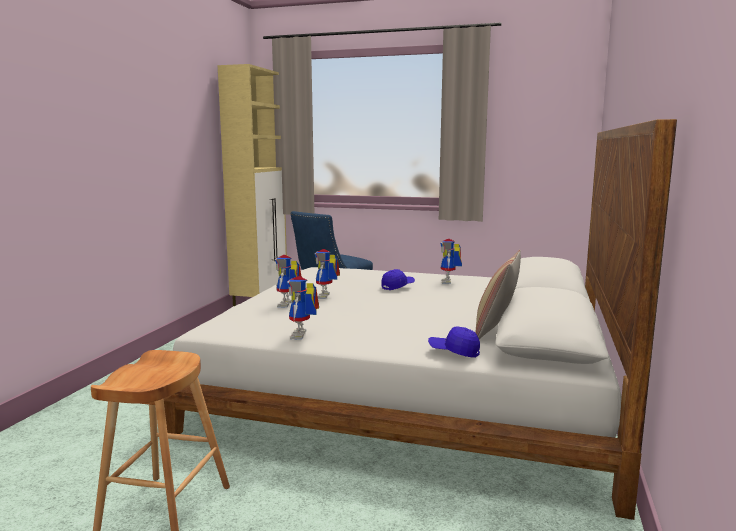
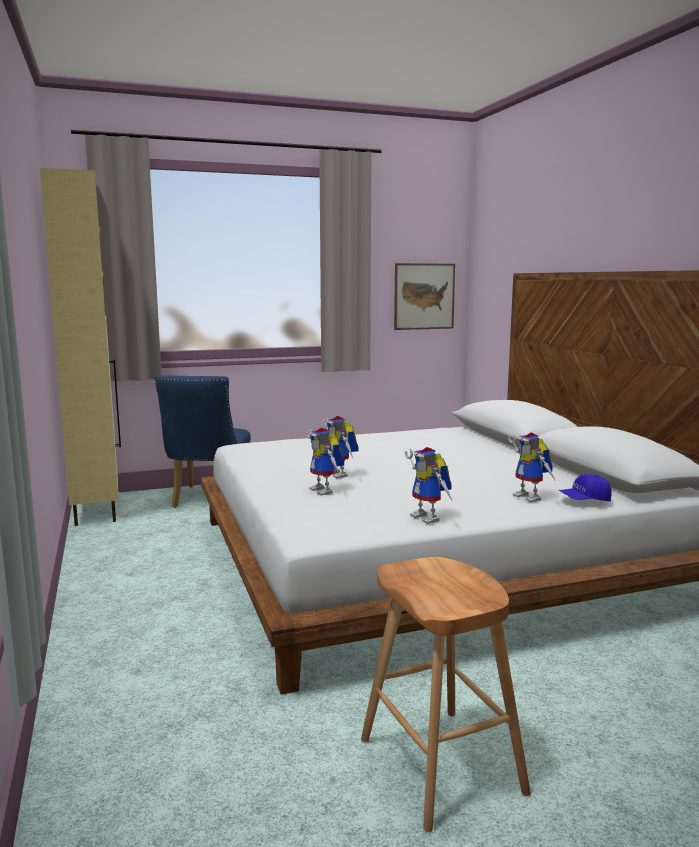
camera: 35 degrees left, 0 degrees up
(397, 286) = (387, 451): blue cap -> none
(449, 282) = (417, 439): toy robot -> toy robot (532, 497)
(495, 332) = (566, 477): pillow -> none
(547, 156) = (424, 296): none -> picture

